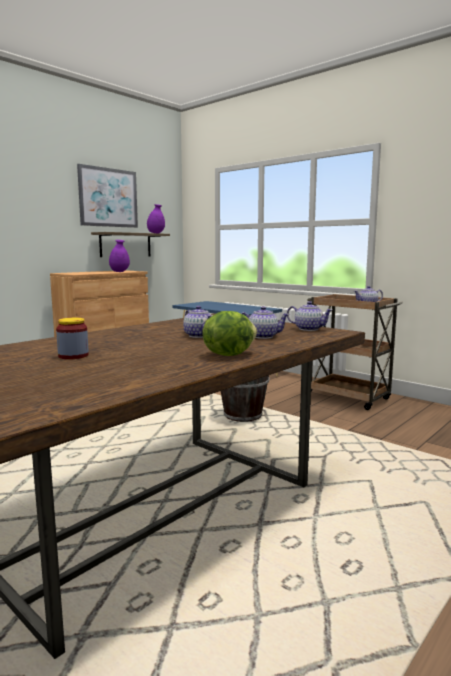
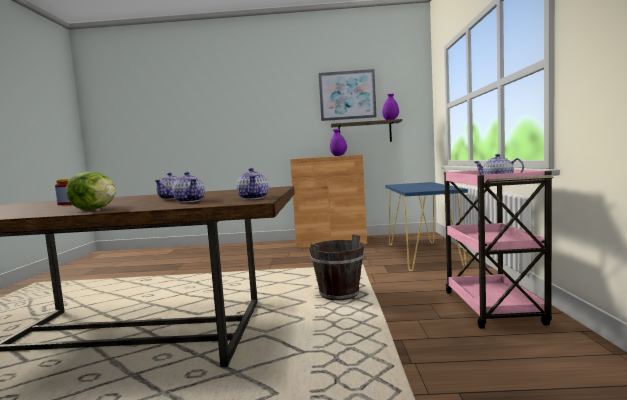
camera: 50 degrees right, 5 degrees down
(349, 397) = (493, 308): brown cart -> pink cart

